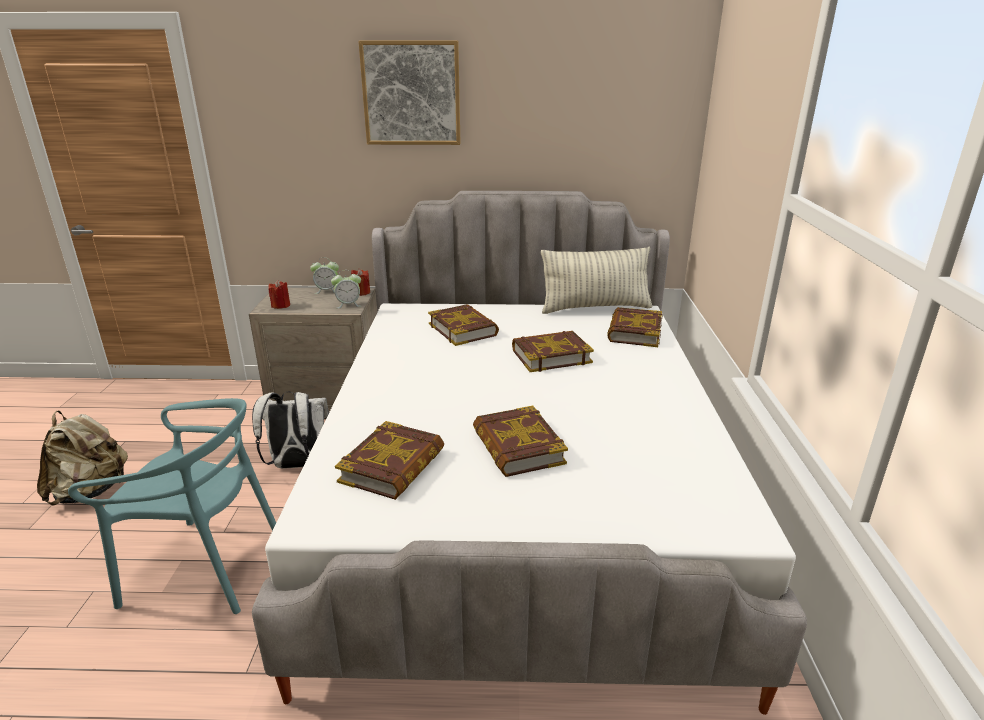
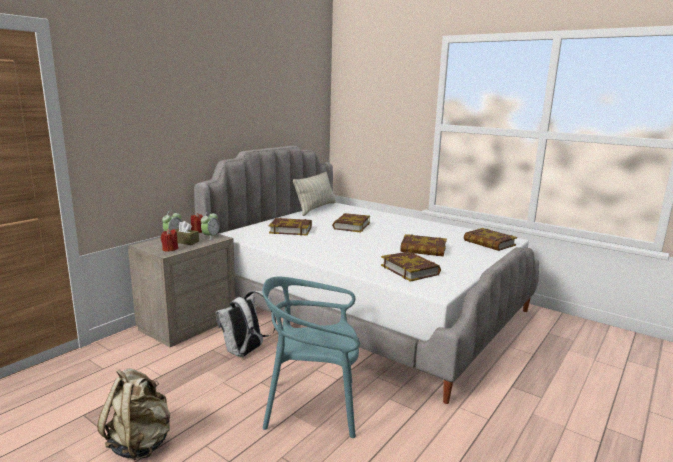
camera: 55 degrees left, 10 degrees down
(205, 568) = (312, 406): turquoise chair -> turquoise chair turned 135 degrees counterclockwise
(315, 301) = (184, 241): none -> brown tissue box
(411, 93) = (211, 90): picture -> none
(634, 332) = (353, 211): book -> book (489, 243)

